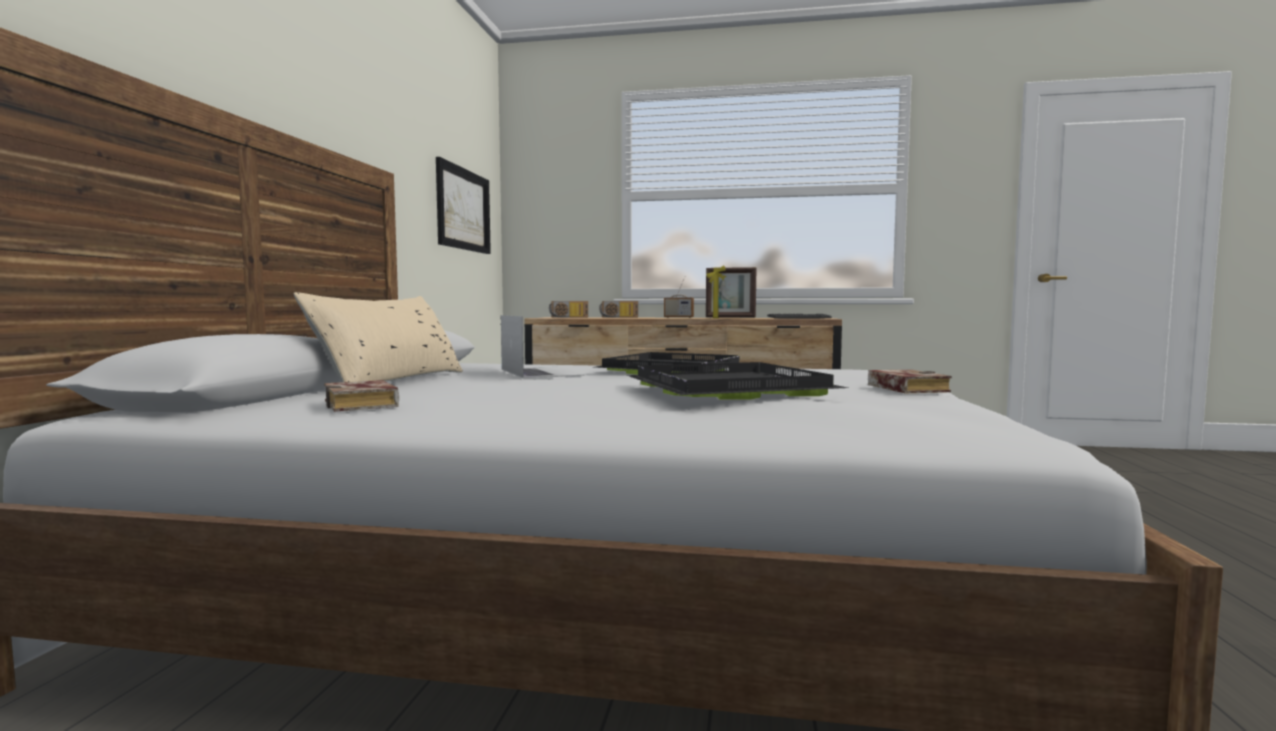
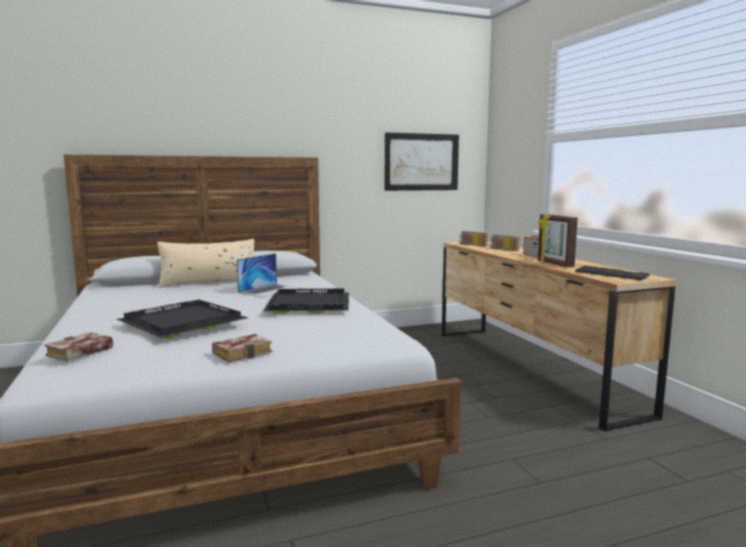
camera: 60 degrees right, 5 degrees up
(364, 405) = (124, 294): book -> book (79, 353)

